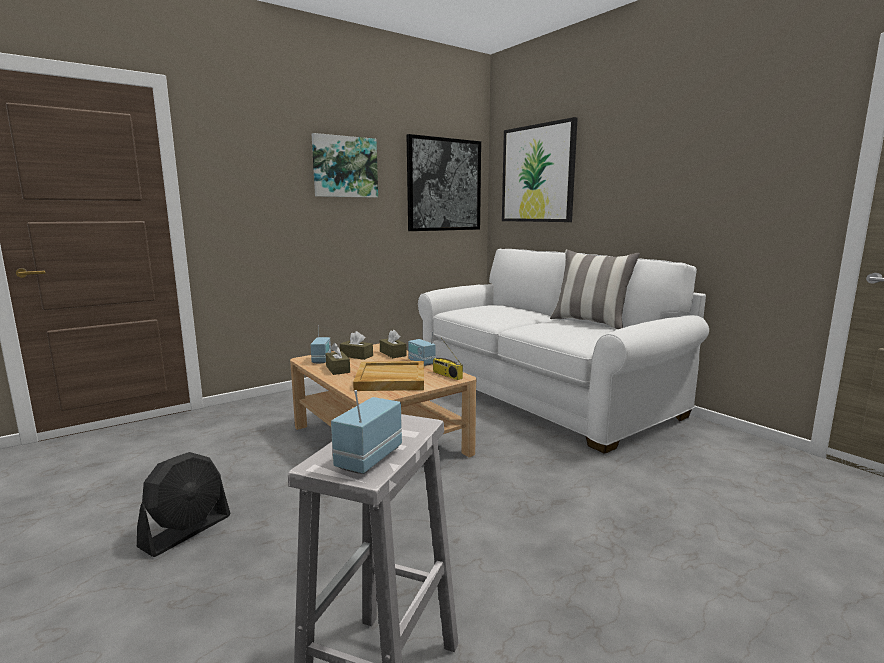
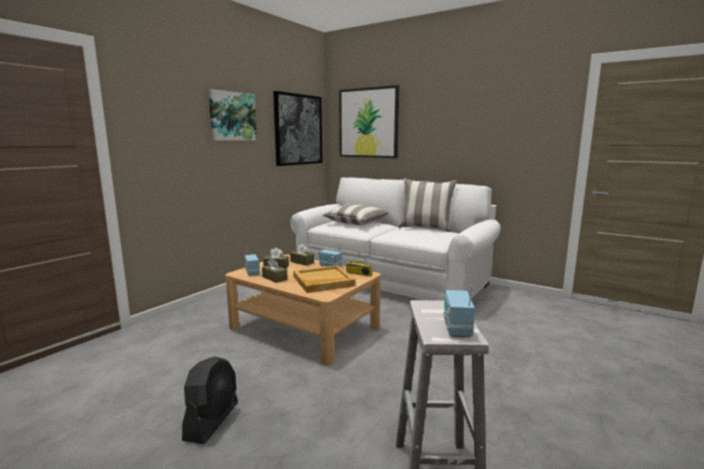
camera: 20 degrees left, 0 degrees up
(500, 310) = (356, 223): none -> pillow

